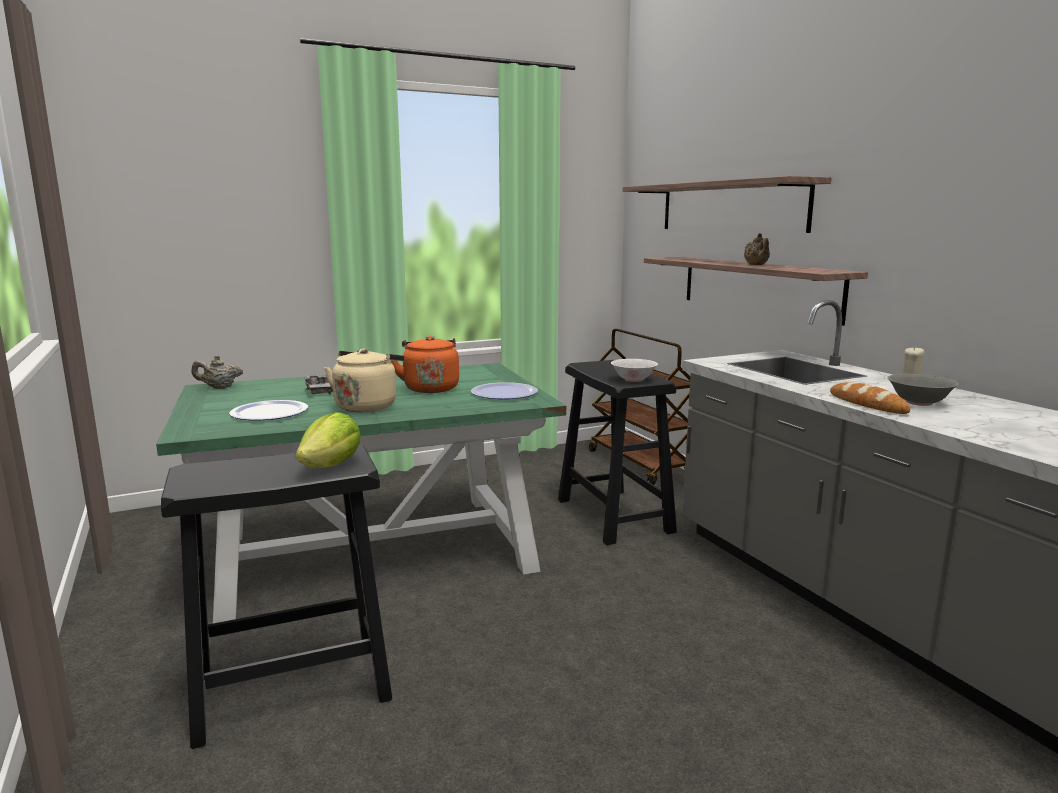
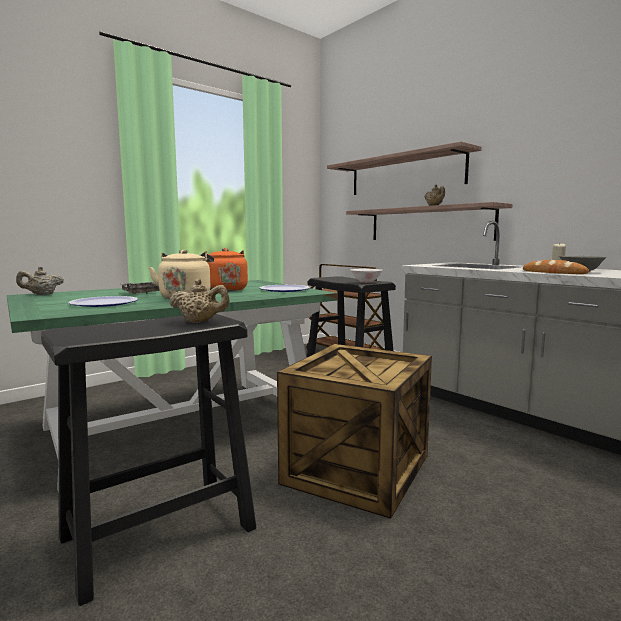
camera: 15 degrees left, 5 degrees down
(331, 465) = (200, 322): lettuce -> beige teapot
(550, 646) = (359, 470): none -> crate

